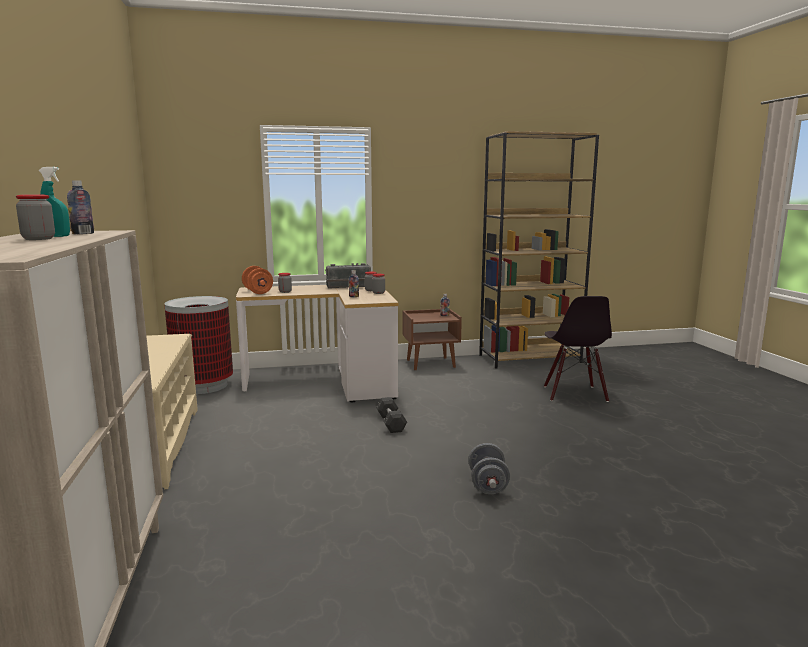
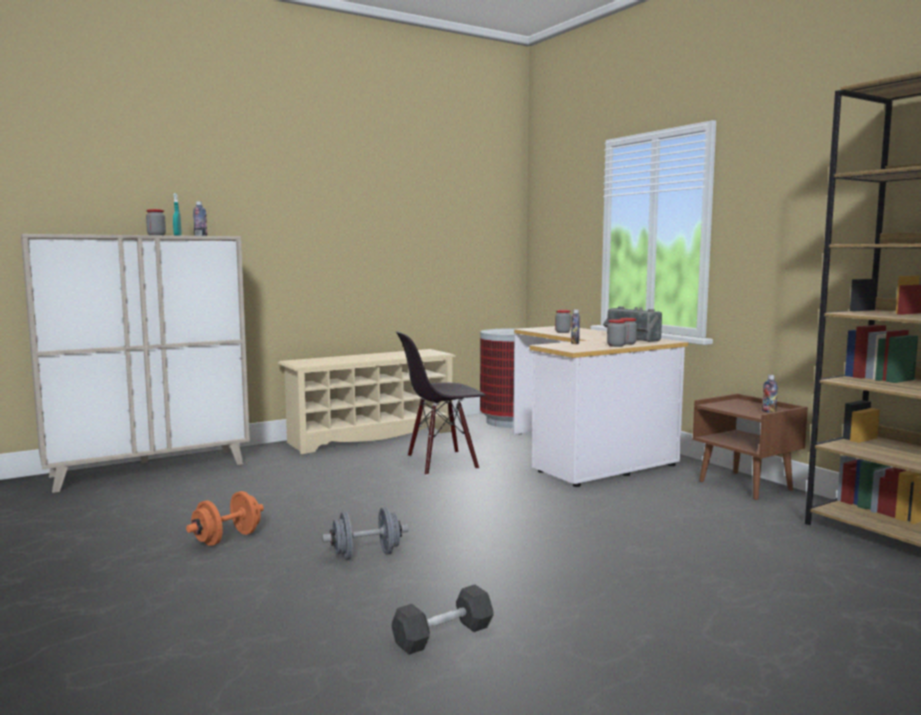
camera: 70 degrees right, 5 degrees down
(258, 292) = (546, 329): orange dumbbell -> orange dumbbell (227, 538)
(391, 423) = (497, 494): grey dumbbell -> grey dumbbell (443, 636)
(574, 394) = (776, 591): black chair -> black chair (441, 463)

